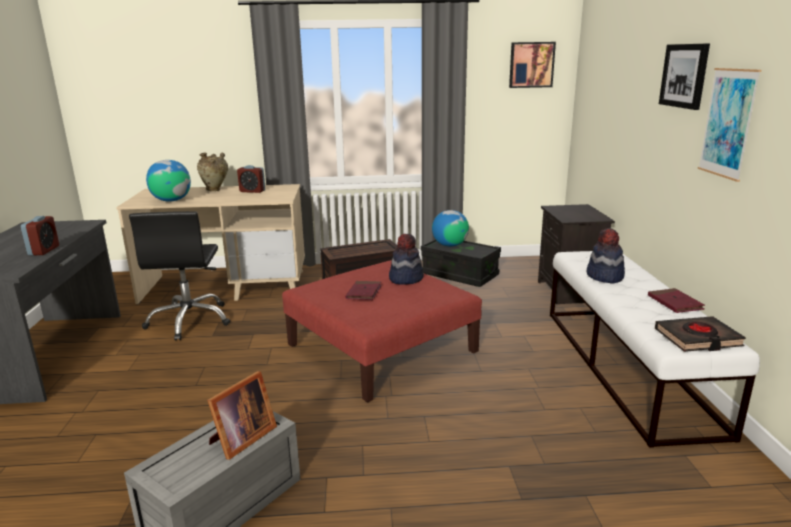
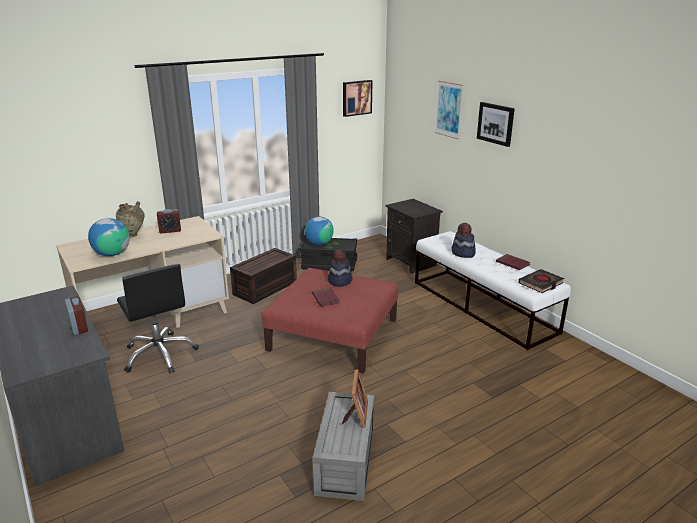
camera: 30 degrees left, 5 degrees up
(728, 123) = (533, 157): picture -> picture (449, 109)

